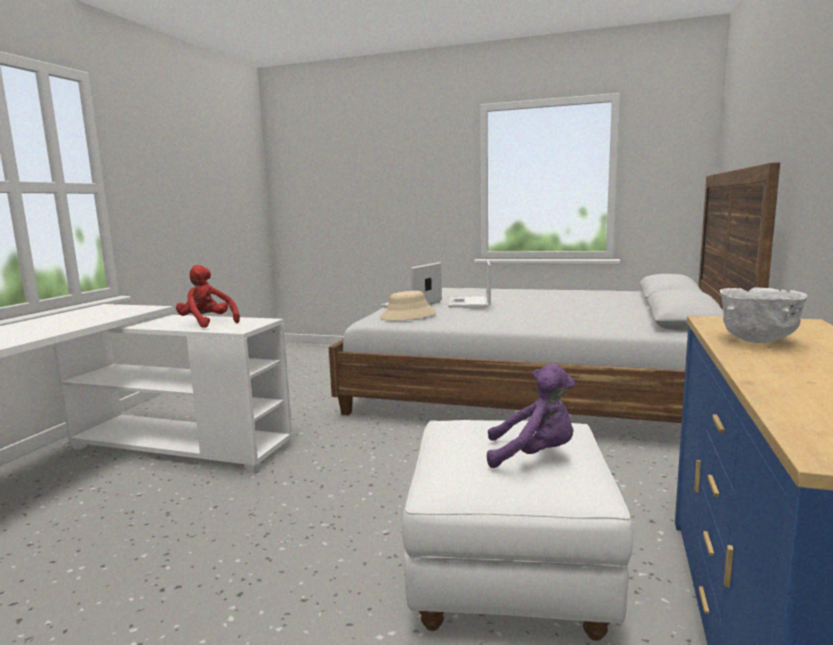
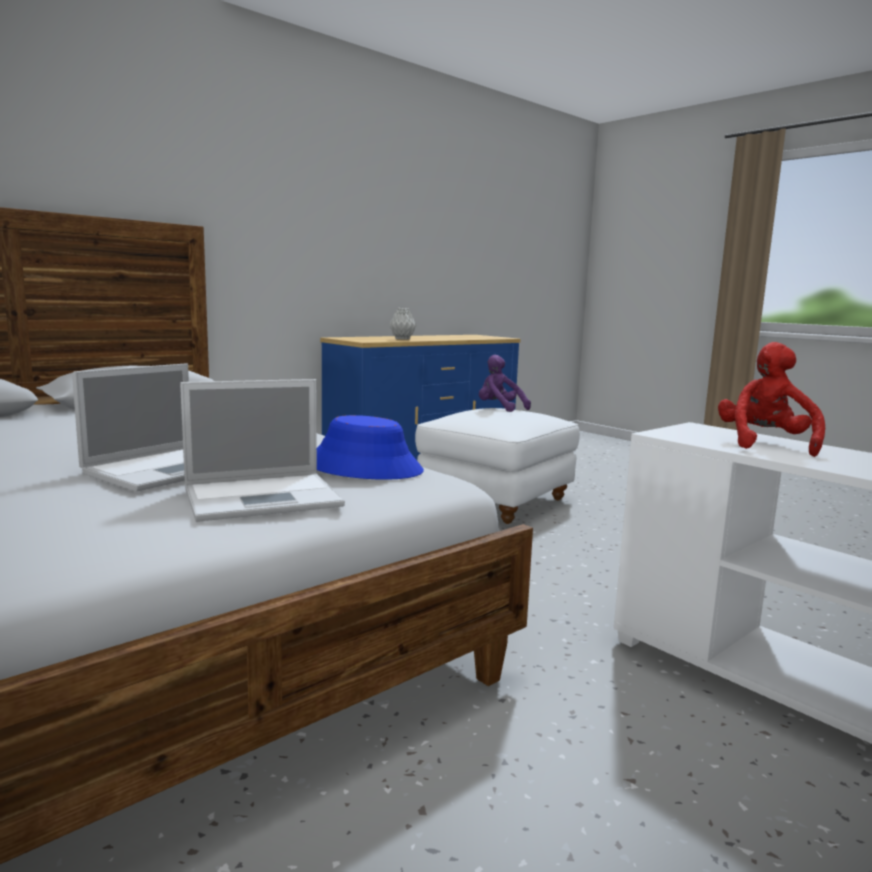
camera: 150 degrees left, 0 degrees up
(207, 323) = (764, 444): red plush toy -> red plush toy turned 150 degrees counterclockwise
(408, 316) = (364, 468): beige hat -> blue hat
(757, 341) = (402, 339): white bowl -> grey vase

